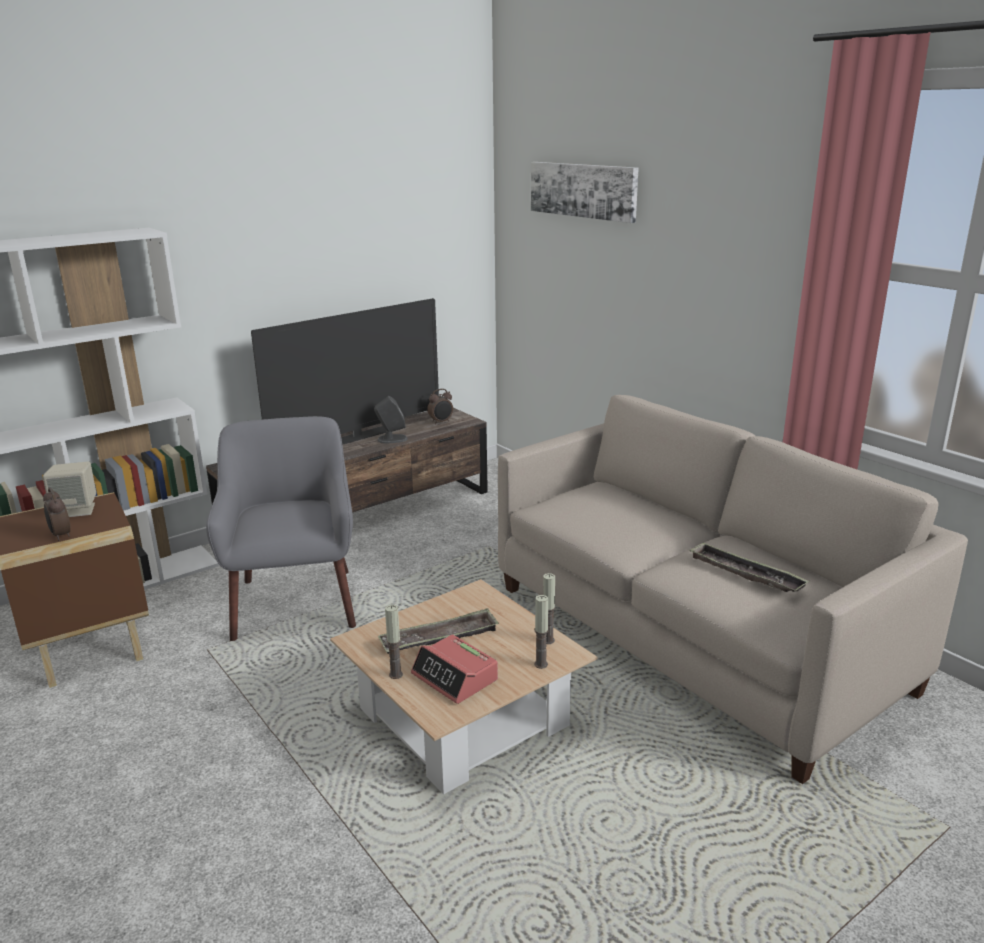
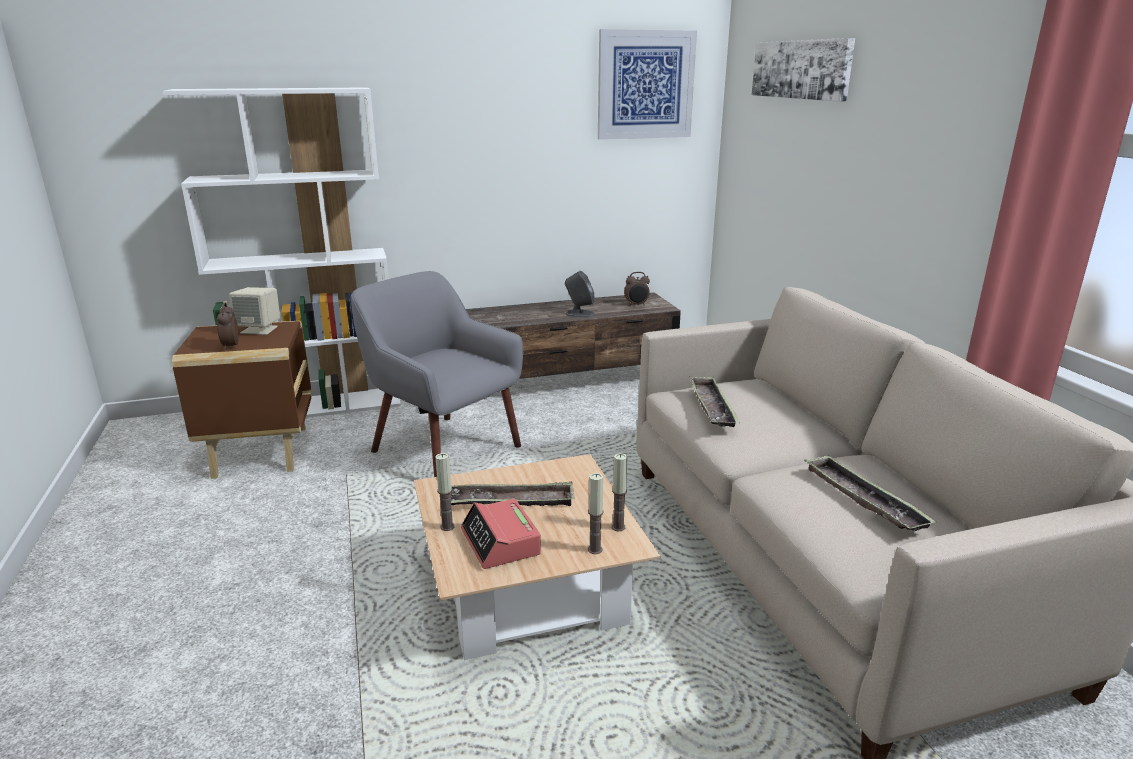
camera: 20 degrees right, 0 degrees up
(295, 602) = (443, 448): grey armchair -> grey armchair turned 60 degrees counterclockwise
(358, 437) = (550, 308): television -> none
(424, 203) = (645, 85): none -> picture
(582, 515) = (712, 406): none -> tray

